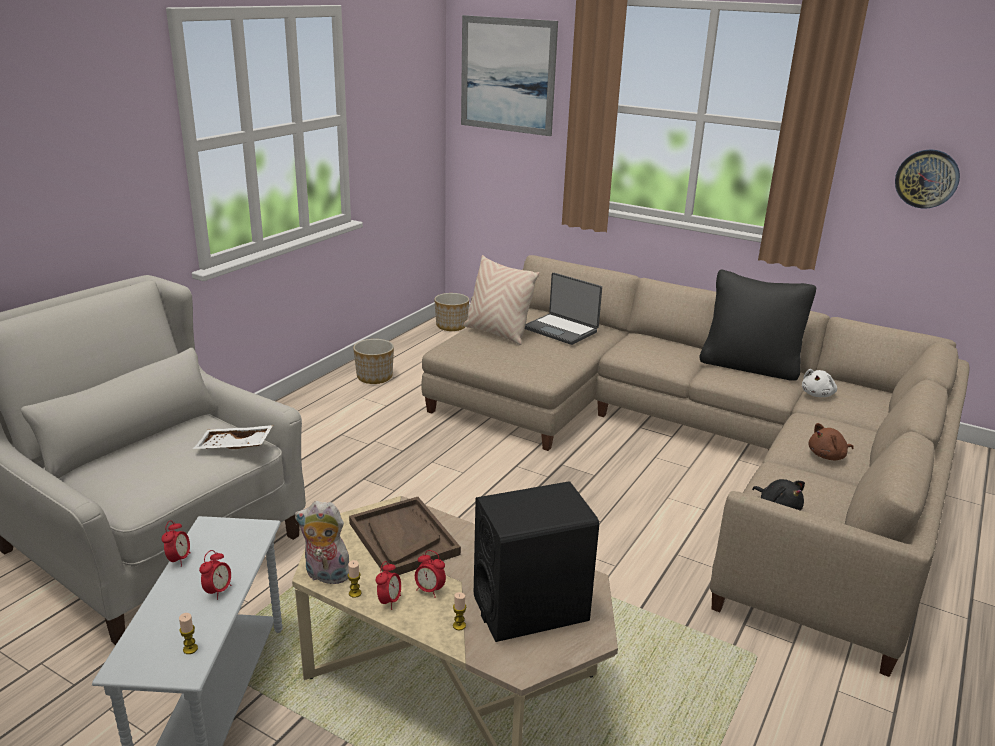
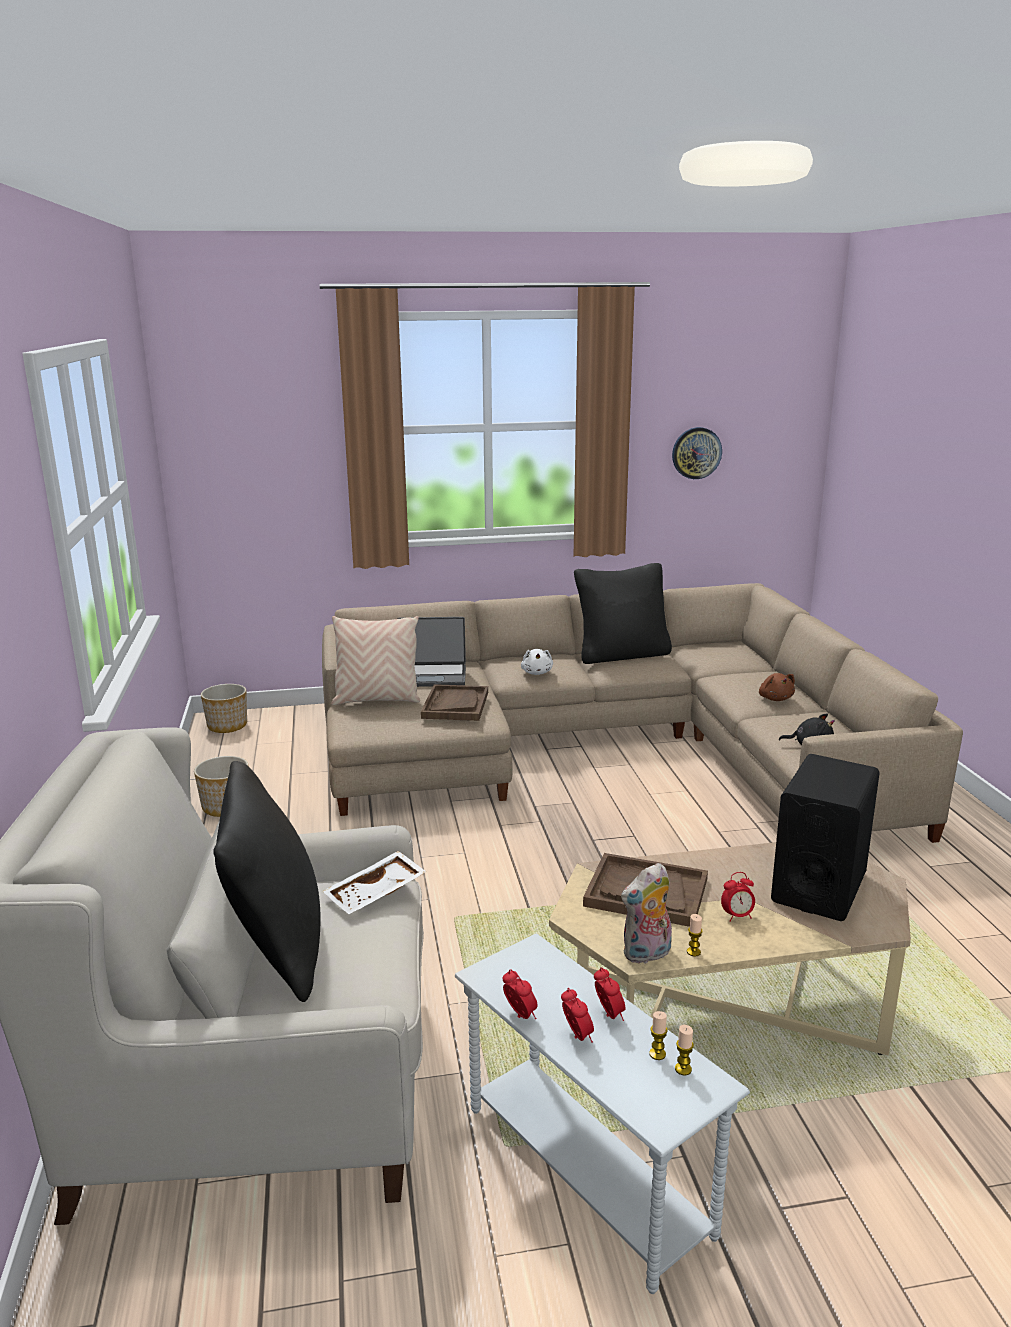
camera: 40 degrees left, 5 degrees down
(141, 449) = (277, 948): none -> black pillow
(389, 601) = (727, 941): alarm clock -> alarm clock (577, 1036)
(459, 625) = (801, 926): candle -> candle (657, 1054)
(507, 75) = (247, 410): picture -> none
(540, 356) = (455, 705): none -> brown tray
(817, 394) = (696, 659): white plush toy -> white plush toy (537, 672)
(828, 456) = (775, 698): brown plush toy -> brown plush toy turned 45 degrees counterclockwise

